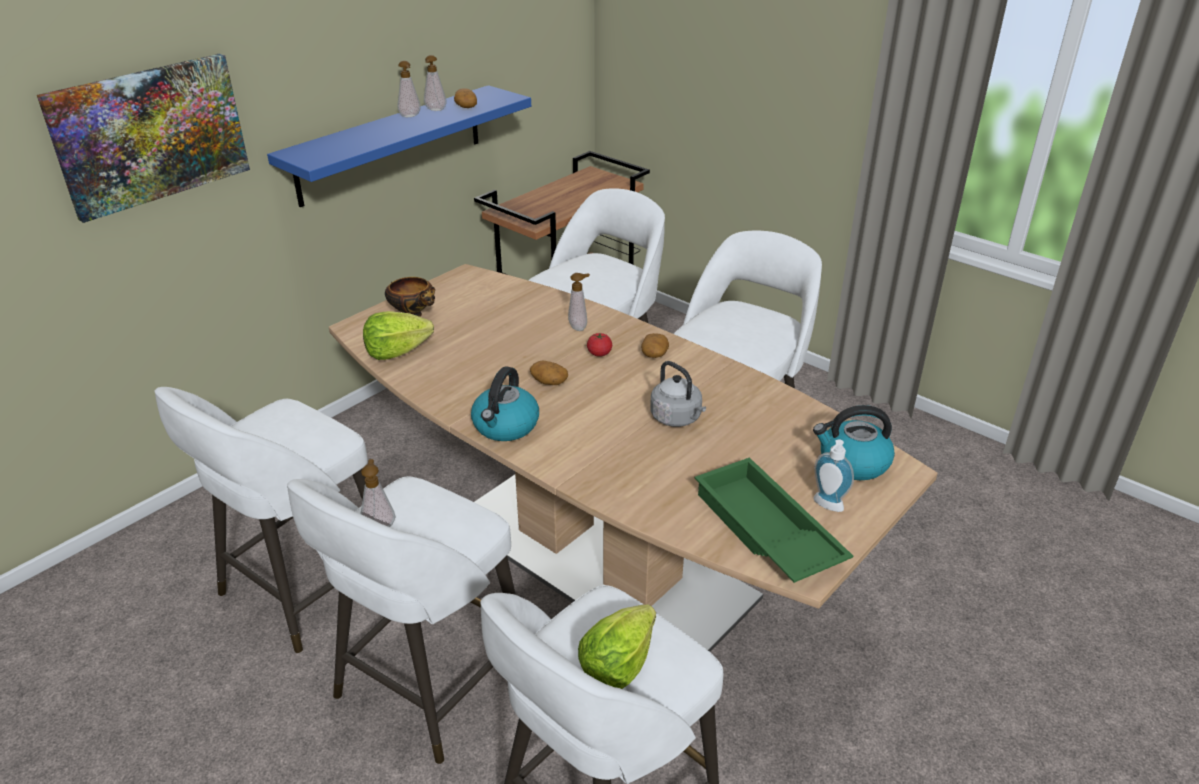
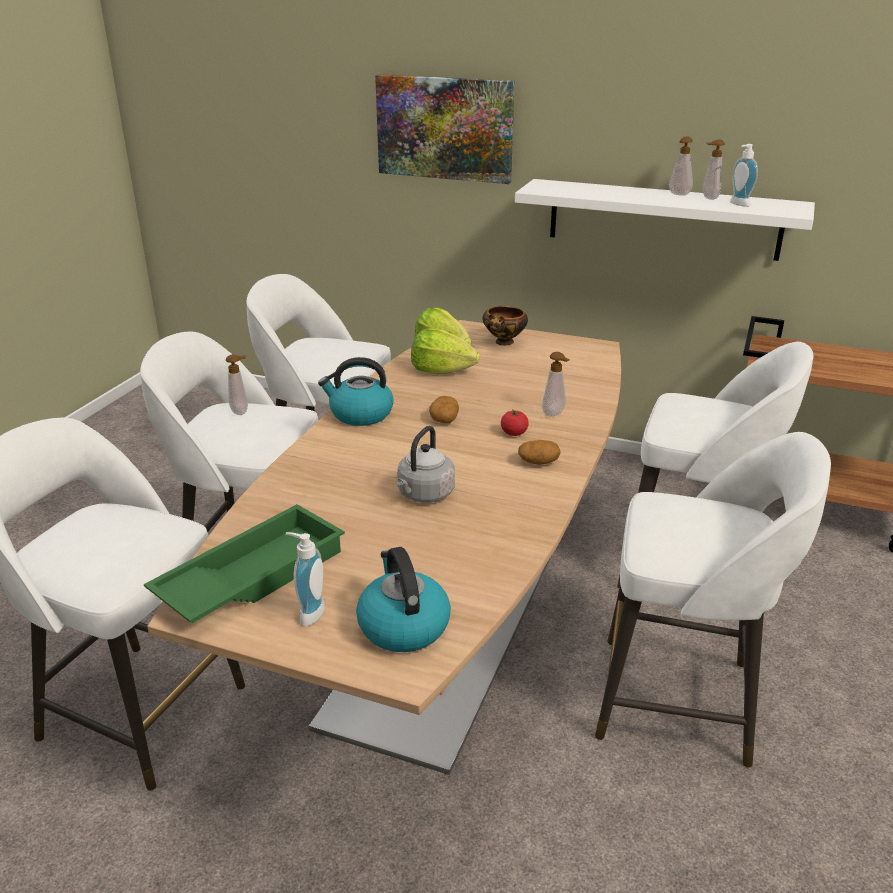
camera: 70 degrees right, 5 degrees down
(391, 144) = (663, 219): blue shelf -> white shelf
(465, 106) = (738, 204): potato -> soap dispenser
(618, 664) = (95, 545): lettuce -> lettuce (441, 371)

